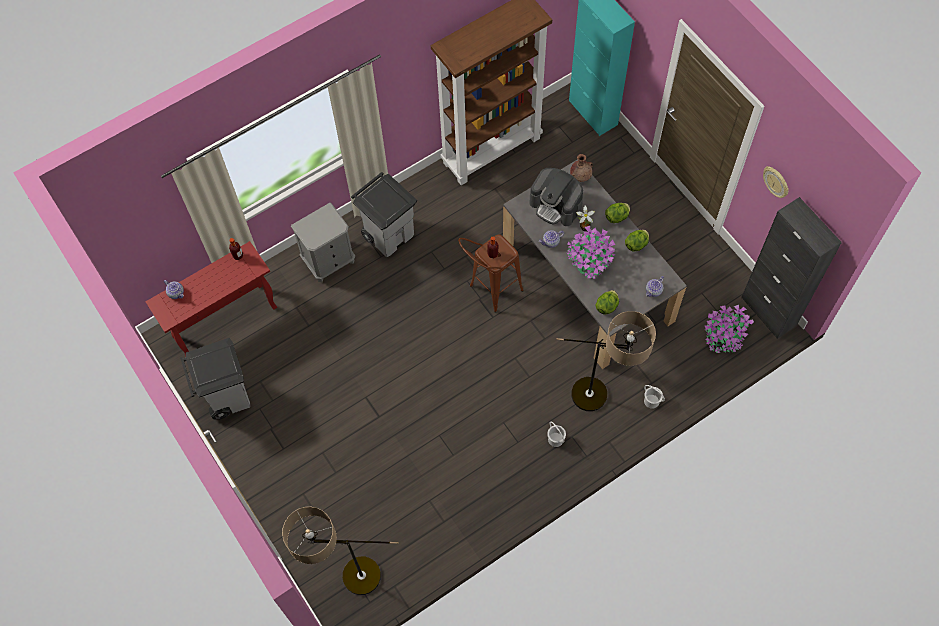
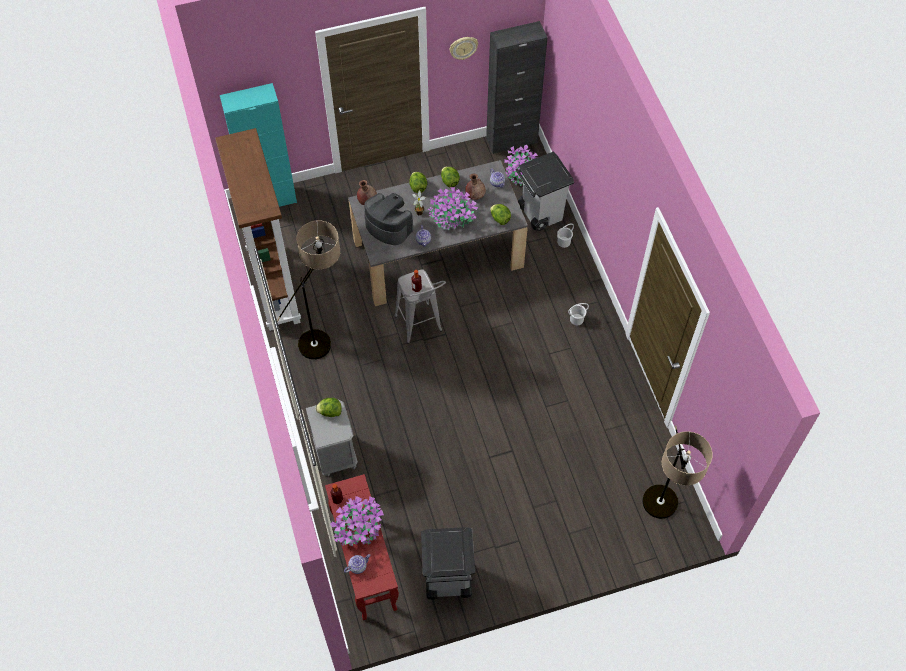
camera: 75 degrees left, 5 degrees down
(214, 282) = (359, 528): none -> potted plant
(331, 223) = (330, 412): none -> lettuce
(389, 234) = (327, 395): grey trash can -> grey trash can (539, 213)
(490, 293) = (421, 329): brown stool -> grey stool
(556, 205) = (388, 226): coffee machine -> coffee machine turned 105 degrees counterclockwise
(602, 401) = (552, 276): floor lamp -> floor lamp (324, 337)
(628, 274) = (475, 195): none -> brown vase

